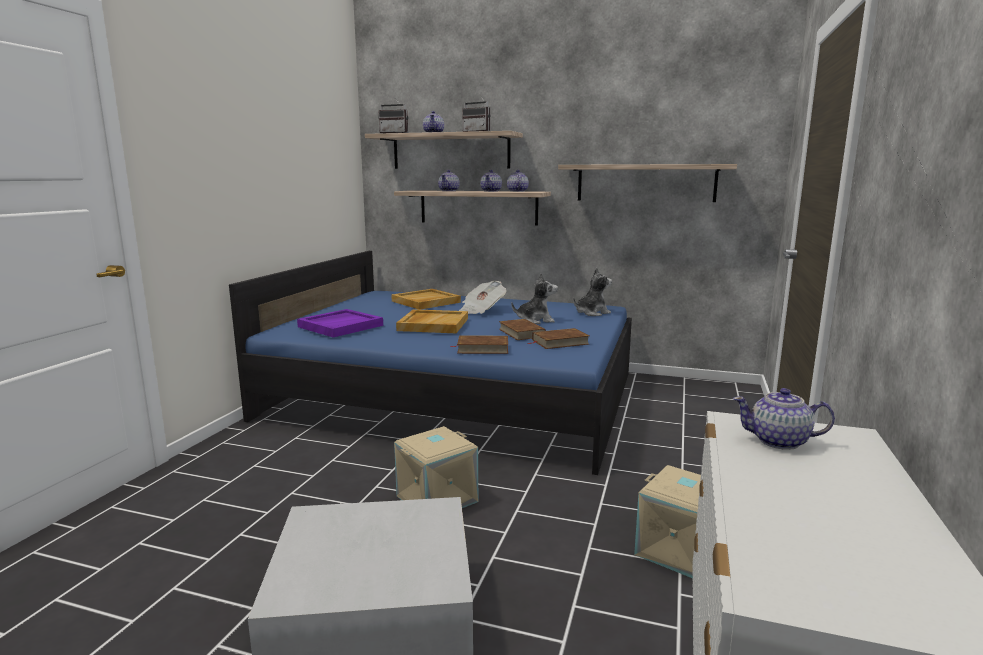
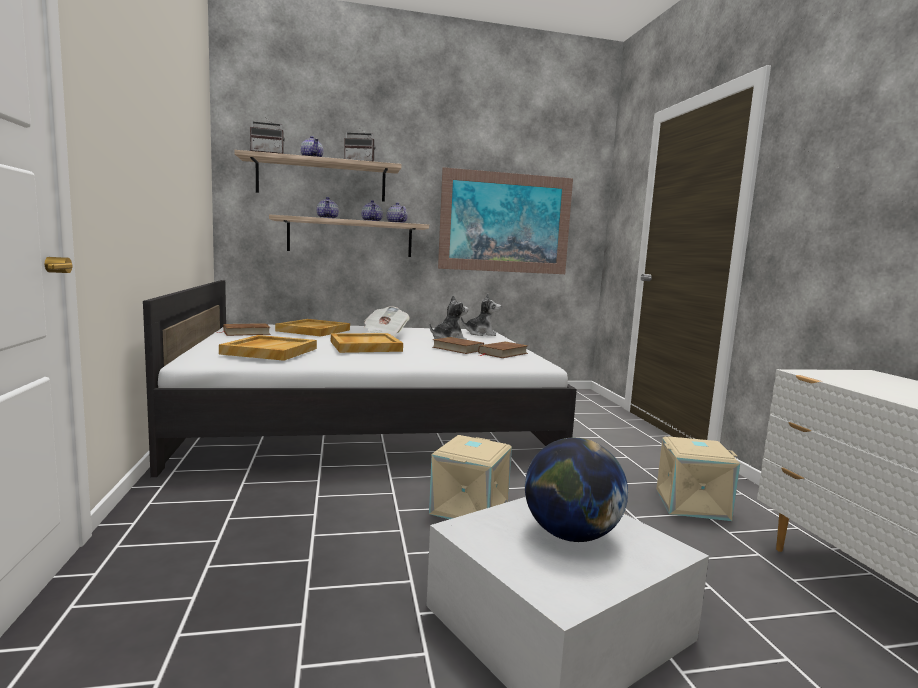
camera: 30 degrees left, 5 degrees down
(340, 326) = (269, 351): purple tray -> beige tray
(381, 545) = (570, 535): none -> globe
(455, 396) = (368, 422): blue bed -> white bed
(482, 348) = (450, 361): brown book -> brown book (246, 333)
(592, 313) = (481, 334): plush toy -> plush toy turned 60 degrees clockwise
(645, 183) = (505, 223): shelf -> picture
(779, 441) = (855, 379): teapot -> none

